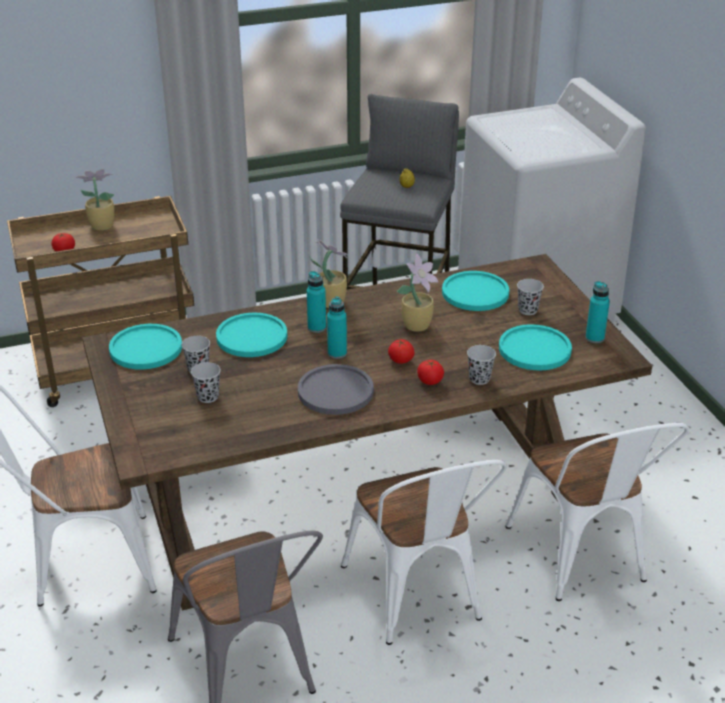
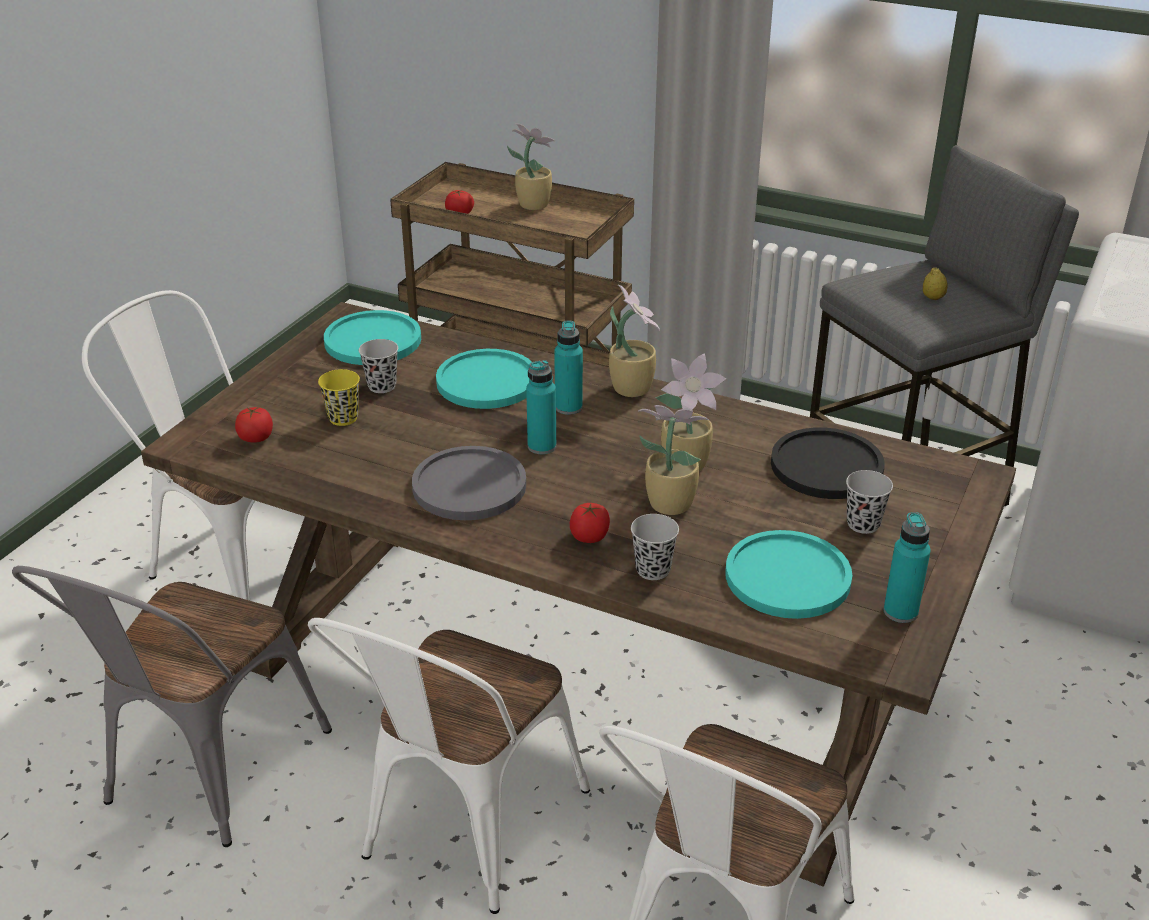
camera: 45 degrees right, 0 degrees up
(208, 397) = (343, 418): black cup -> yellow cup
(401, 360) = (597, 494): tomato -> tomato (256, 438)
(438, 347) = (668, 503): none -> potted plant
(475, 293) = (826, 466): turquoise plate -> black plate

